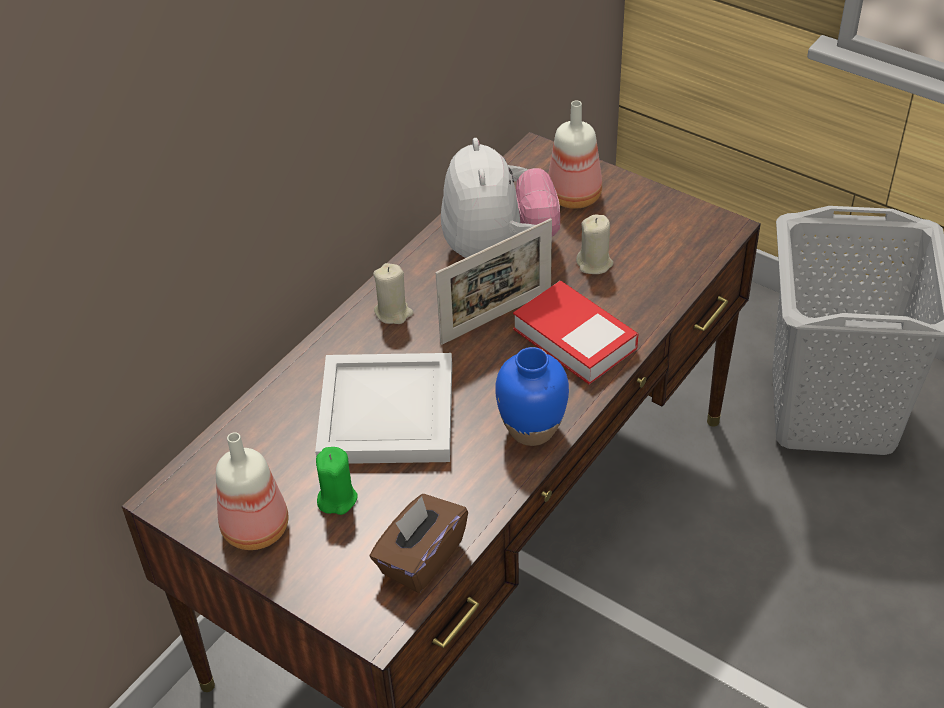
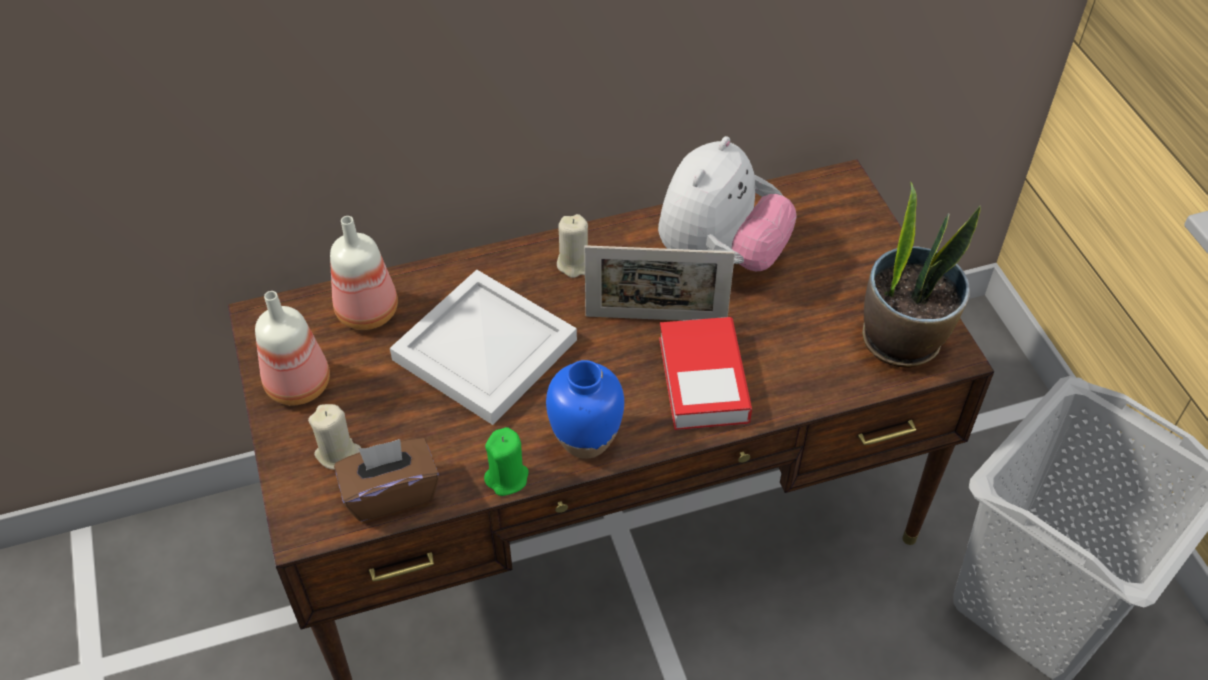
camera: 35 degrees right, 5 degrees up
(337, 498) = (378, 399): green candle -> green candle (507, 477)
(575, 195) = (838, 243): bottle -> bottle (369, 311)
(594, 263) = (791, 319): beige candle -> beige candle (338, 453)
(682, 235) = (902, 339): none -> potted plant

